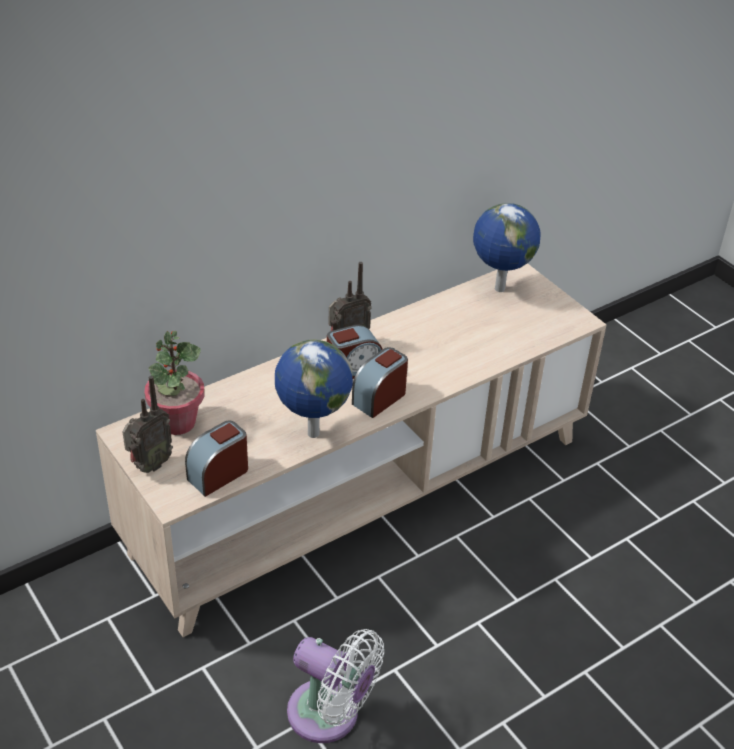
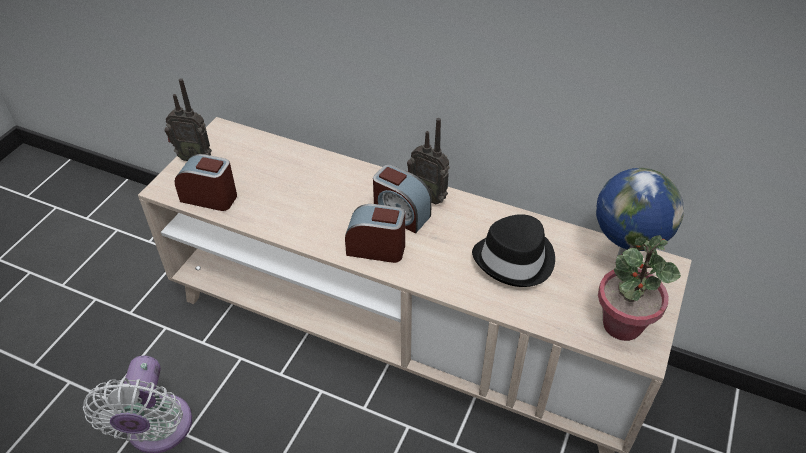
camera: 60 degrees right, 5 degrees up
(177, 422) = (253, 149): potted plant -> potted plant (622, 324)
(311, 434) = (296, 227): globe -> none
(455, 334) = (515, 260): none -> black hat

